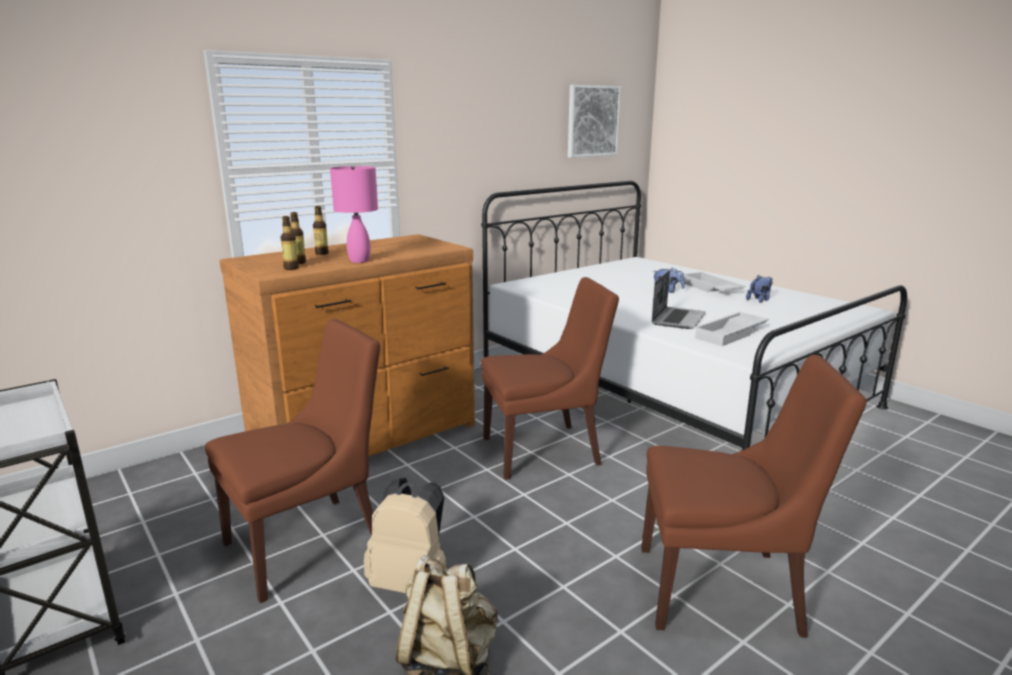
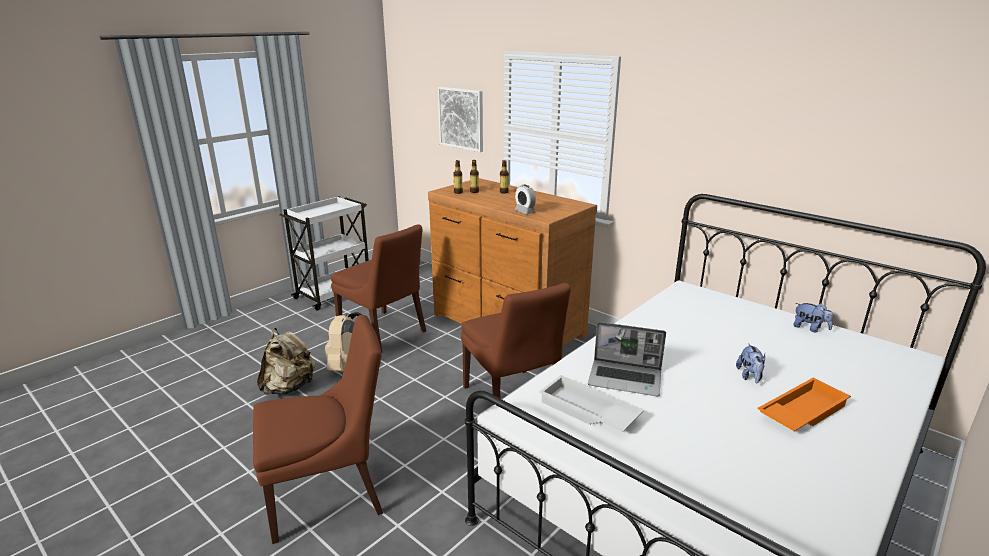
camera: 80 degrees right, 5 degrees up
(360, 260) = (486, 202): pink table lamp -> none
(420, 251) = (525, 211): none -> alarm clock
(592, 121) = (896, 141): picture -> picture (461, 118)
(710, 288) = (801, 411): white tray -> orange tray
(724, 590) = (330, 494): brown chair -> brown chair turned 105 degrees counterclockwise
(759, 300) = (773, 452): plush toy -> plush toy (810, 328)

